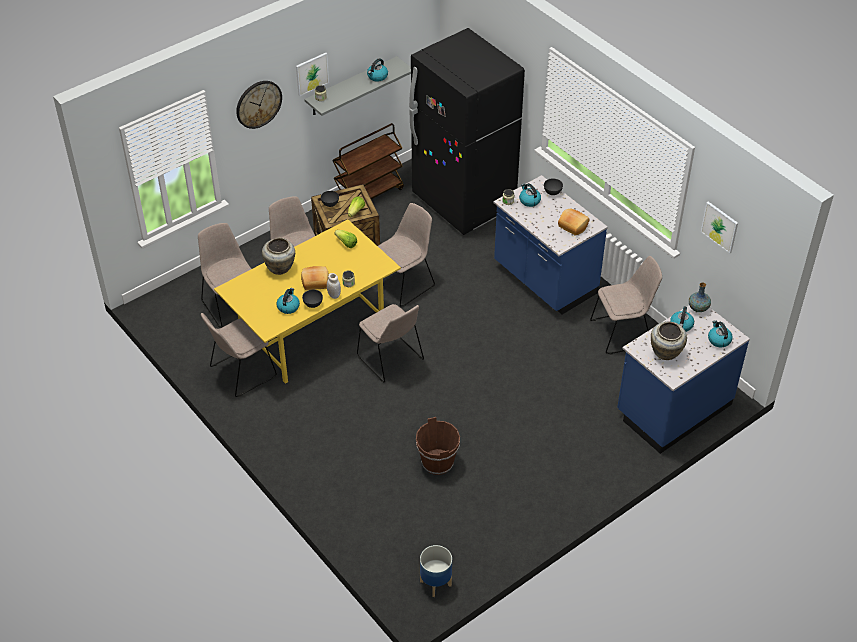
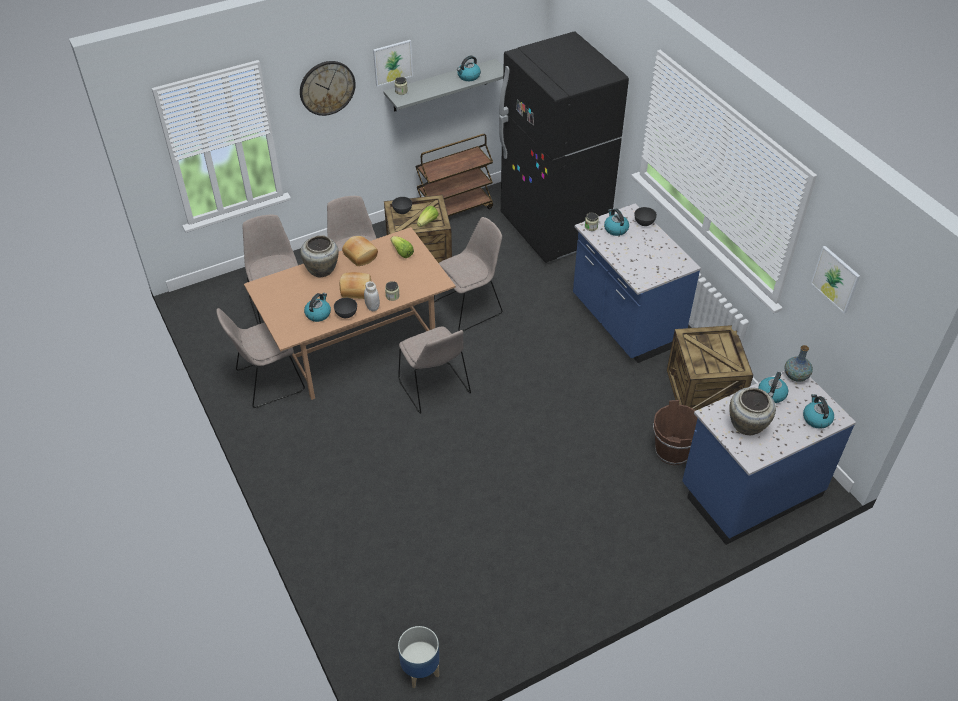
camera: 10 degrees right, 0 degrees up
(312, 332) = (356, 347): yellow dining table -> brown dining table
(437, 462) = (458, 516): brown bucket -> brown bucket (672, 451)
(573, 225) = (661, 262): bread -> bread (361, 255)
(622, 332) = (704, 392): beige chair -> crate

